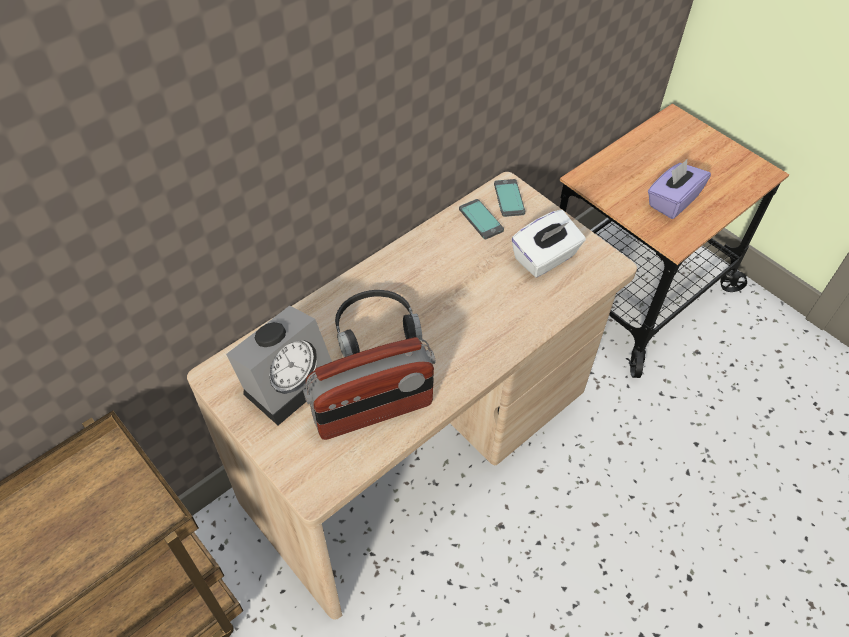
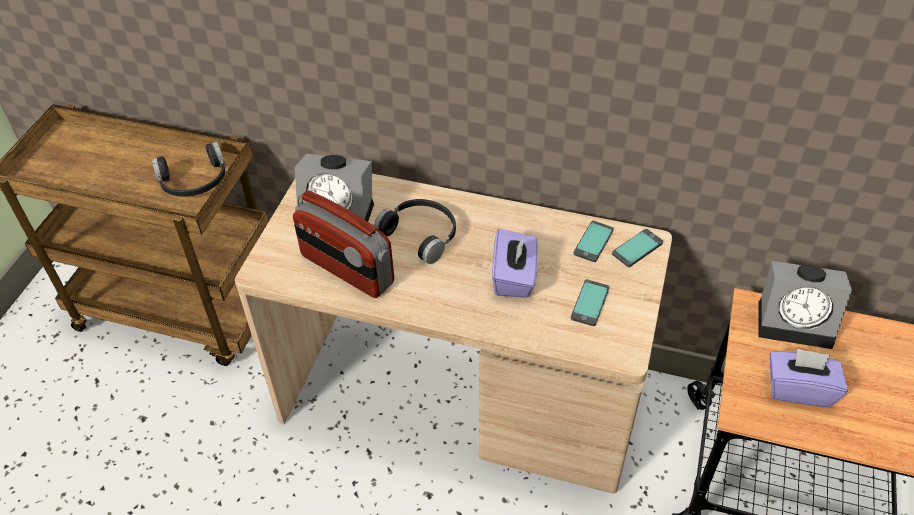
camera: 60 degrees right, 5 degrees down
(107, 499) = (194, 181): none -> black headphones
(480, 290) = (514, 277): none -> purple tissue box
(545, 258) = (590, 303): white tissue box -> phone
(614, 166) = (797, 322): none -> alarm clock

